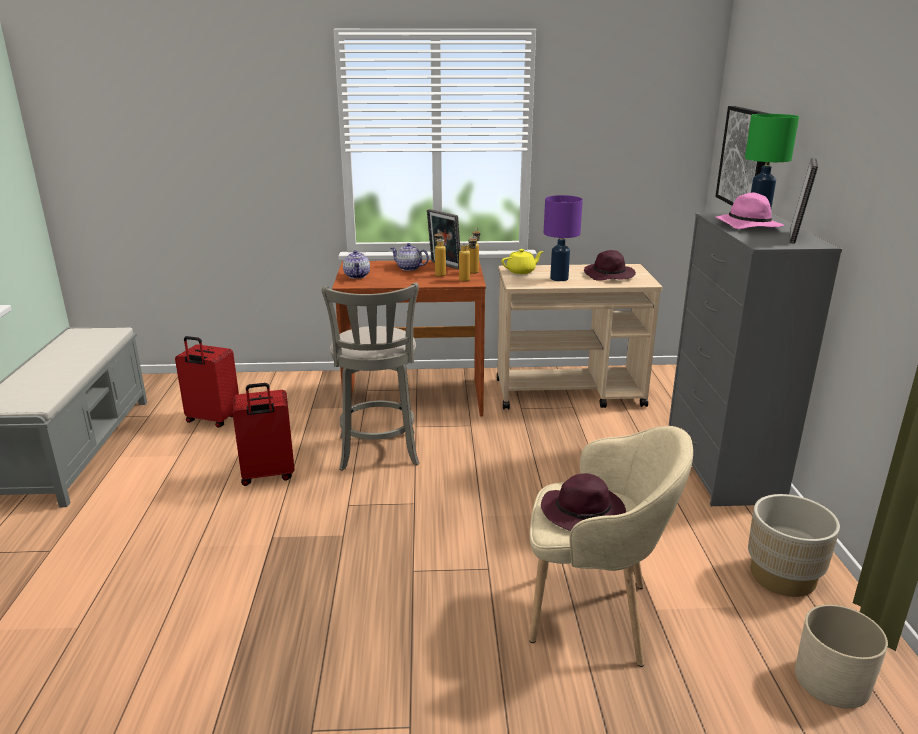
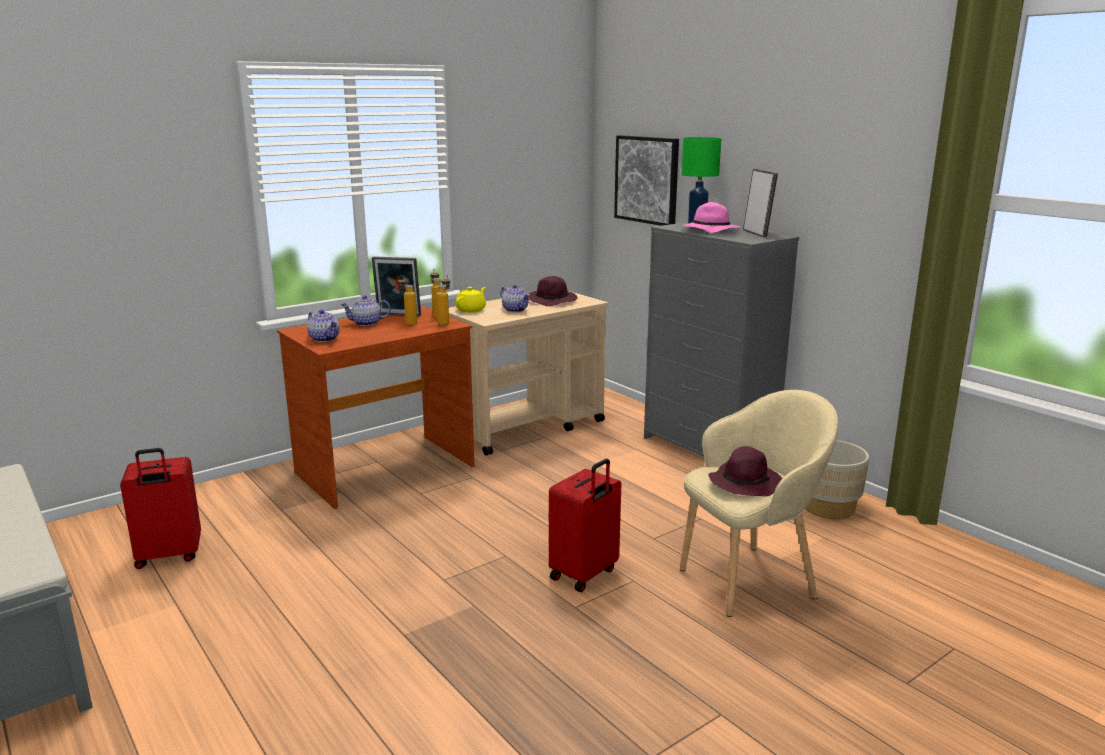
camera: 35 degrees left, 5 degrees down
(268, 475) = (319, 585): red suitcase -> red suitcase (585, 574)
(378, 453) = (414, 527): grey stool -> none
(559, 278) = (515, 310): purple table lamp -> teapot
(832, 680) = (923, 557): beige planter -> none

